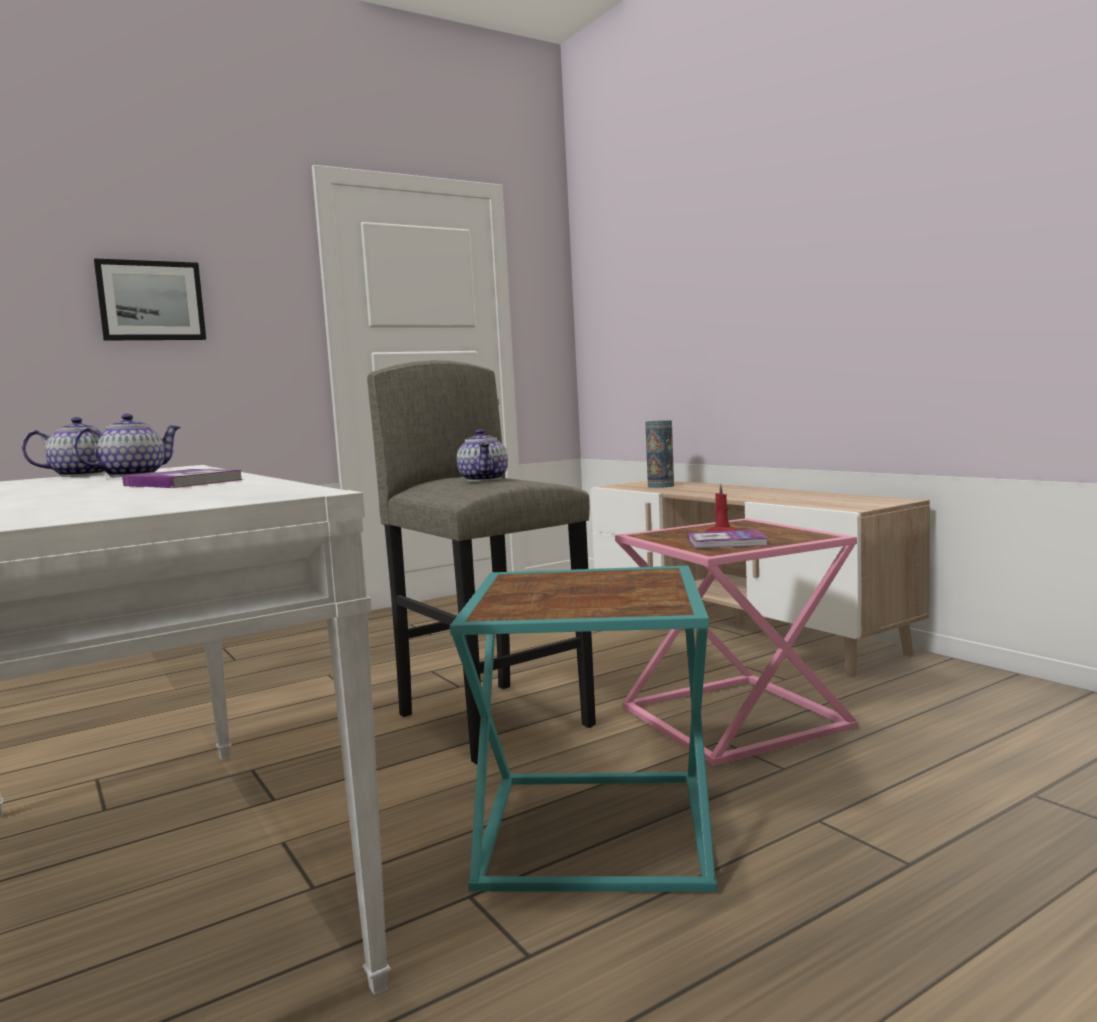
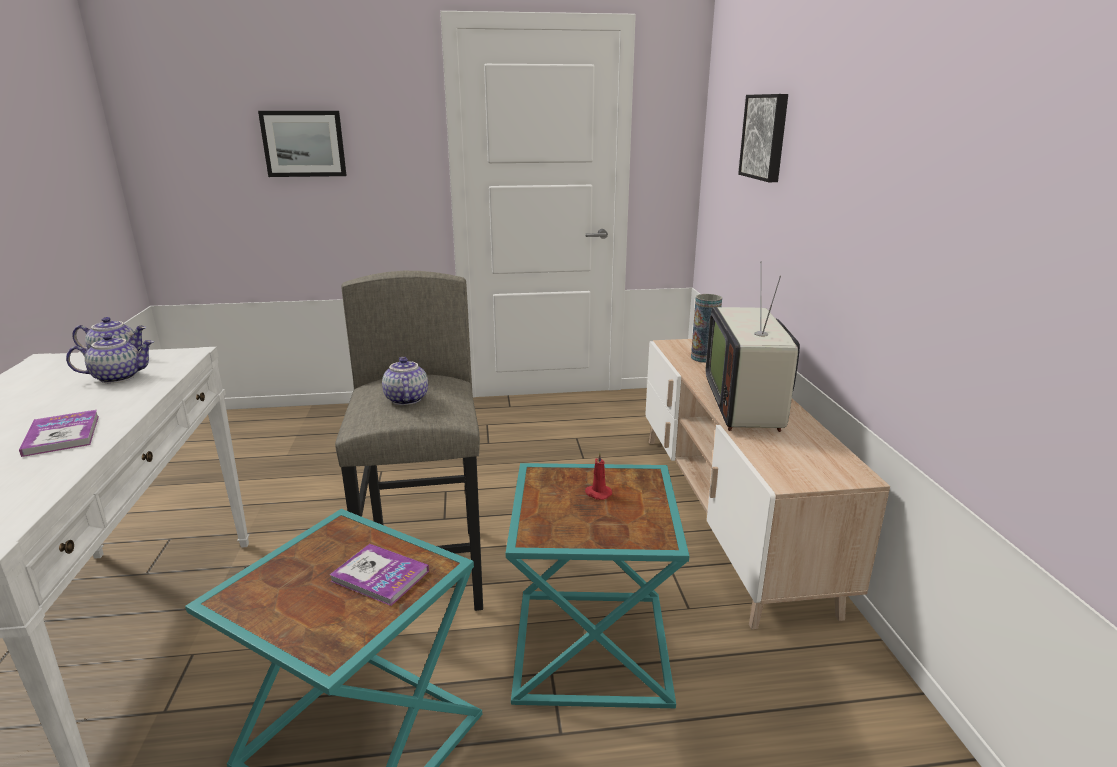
camera: 25 degrees right, 15 degrees up
(485, 479) = (405, 399): teapot -> teapot turned 150 degrees clockwise
(675, 272) = (766, 137): none -> picture
(726, 542) = (568, 520): book -> book (380, 576)
(738, 719) = (594, 649): pink side table -> turquoise side table
(750, 493) = (748, 405): none -> television

